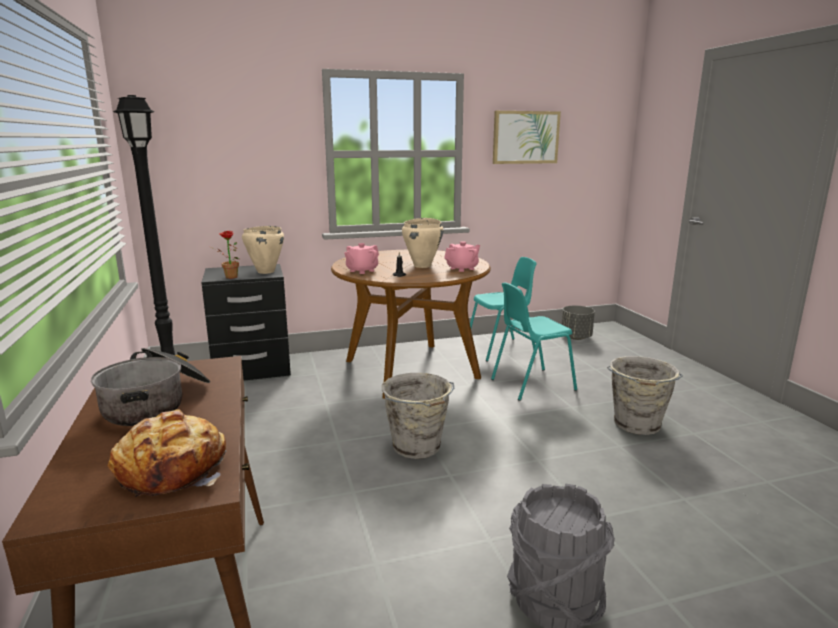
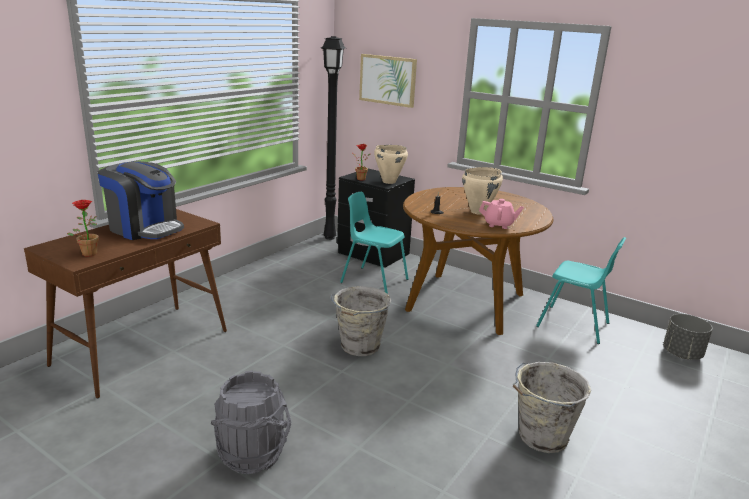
camera: 50 degrees right, 5 degrees up
(157, 403) = (145, 228): cooking pot -> coffee machine
(173, 469) = (88, 252): bread -> potted plant
(362, 271) = (425, 200): pink teapot -> none
(525, 137) = (680, 103): picture -> picture (388, 80)
(531, 384) = (529, 361): turquoise chair -> turquoise chair (373, 281)

